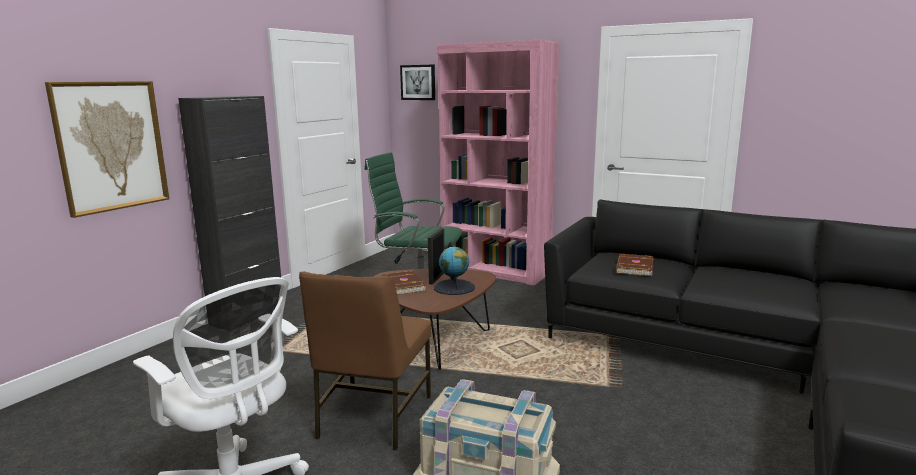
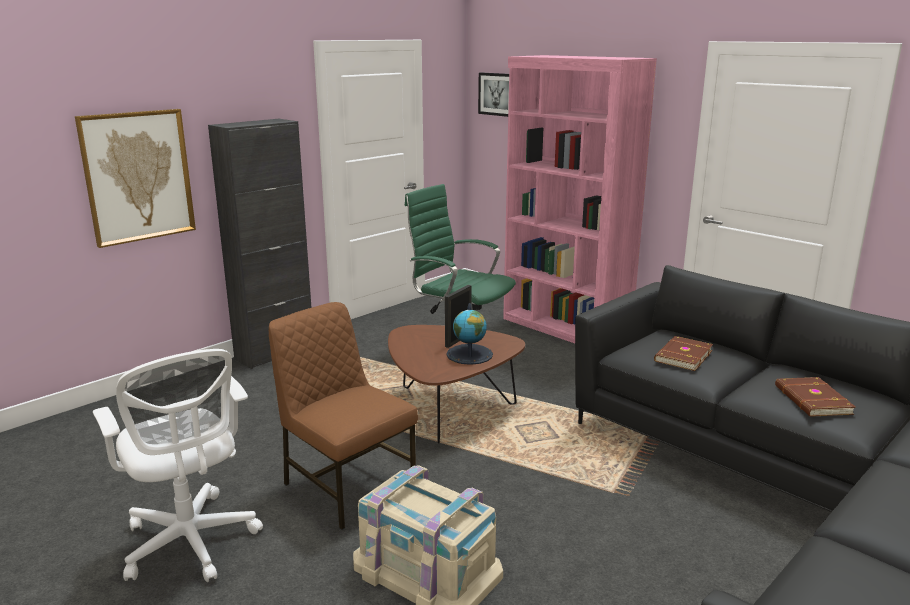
camera: 15 degrees right, 5 degrees up
(373, 417) = (346, 485): brown chair -> brown chair turned 105 degrees clockwise
(402, 286) = (416, 345): brown book -> brown book (811, 400)

